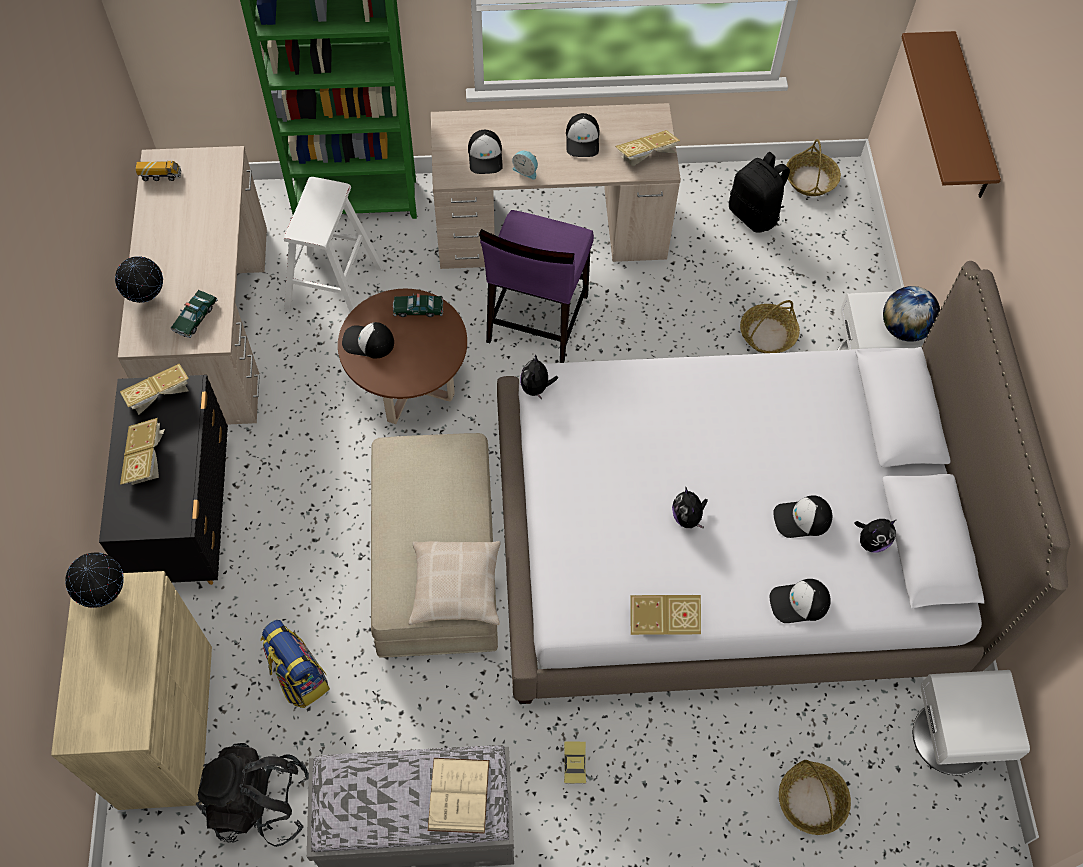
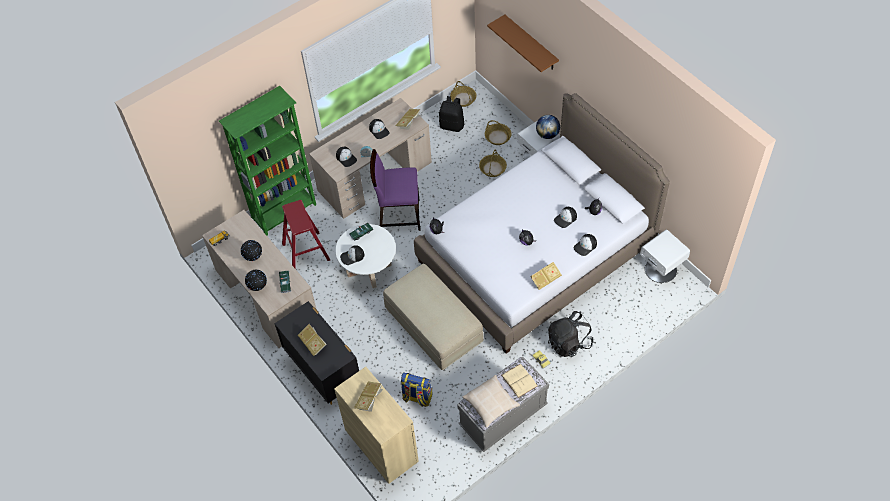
camera: 30 degrees left, 5 degrees down
(104, 593) = (351, 386): globe -> globe (253, 258)
(160, 396) = (297, 319): book -> book (369, 400)
(259, 802) = (439, 446): black backpack -> black backpack (569, 343)
(334, 289) = (306, 252): white stool -> red stool
(409, 385) = (369, 270): brown coffee table -> white coffee table
(455, 588) = (459, 320): beige pillow -> beige pillow (491, 403)
(536, 319) = (399, 215): purple chair -> purple chair turned 105 degrees clockwise
(812, 801) = (630, 319): basket -> basket (498, 137)

